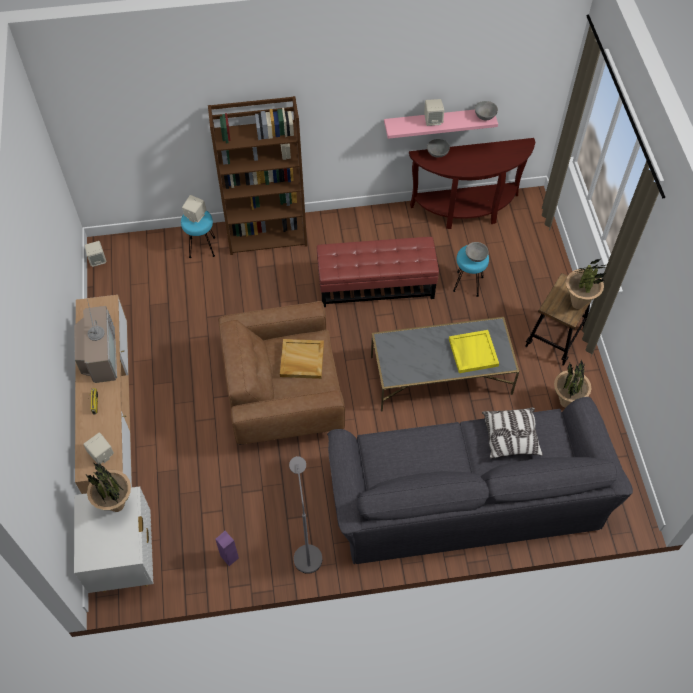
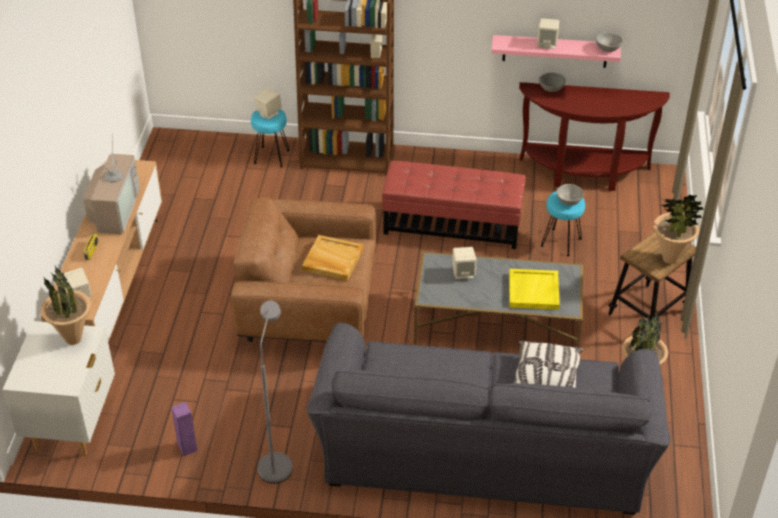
camera: 15 degrees right, 15 degrees down
(98, 260) = (156, 149): beige speaker -> beige speaker (463, 273)

